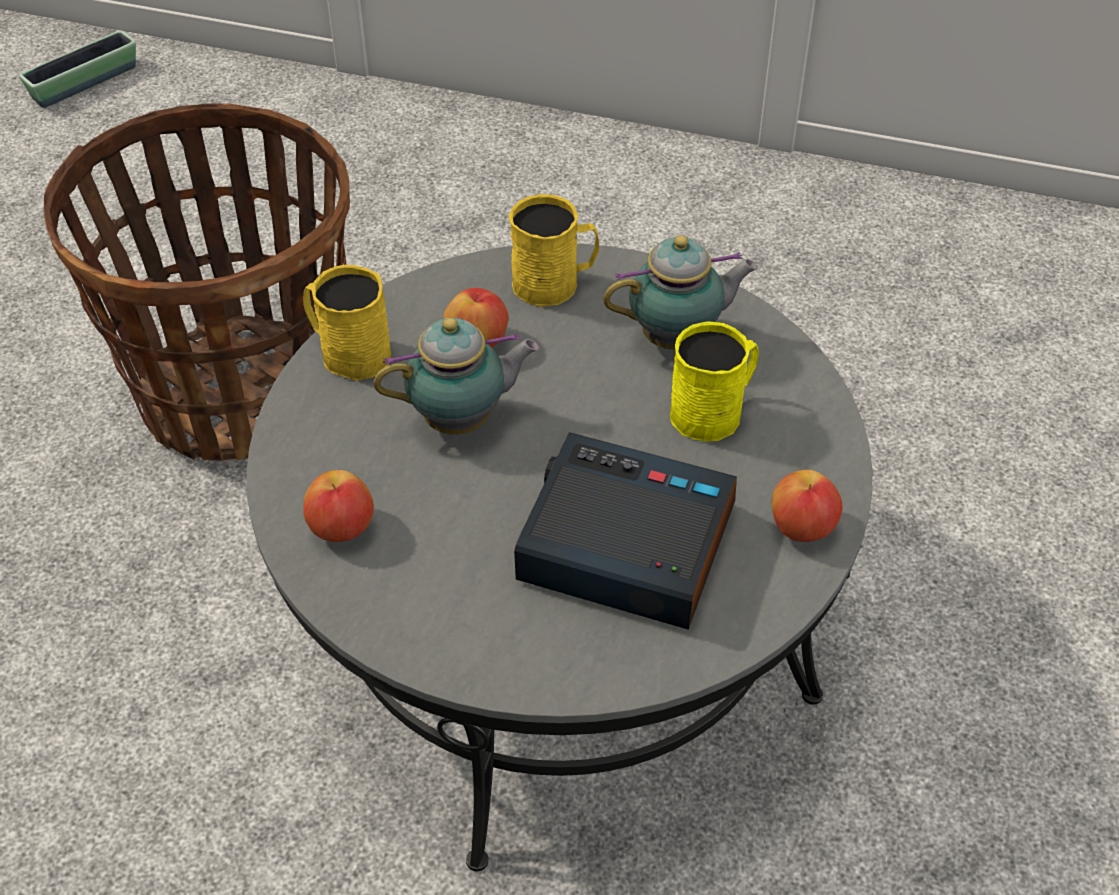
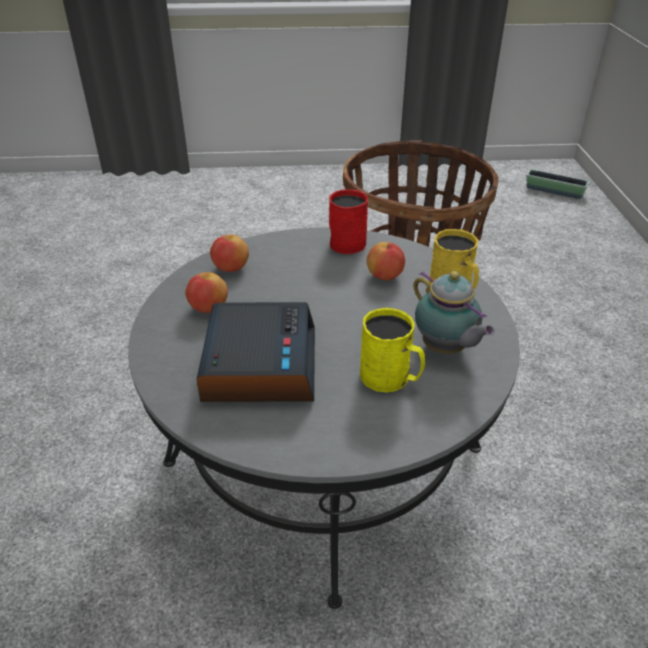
camera: 70 degrees right, 10 degrees down
(348, 352) = (348, 241): yellow mug -> red mug
(463, 420) = (323, 285): teapot -> none
(802, 527) = (309, 441): apple -> apple (208, 308)

